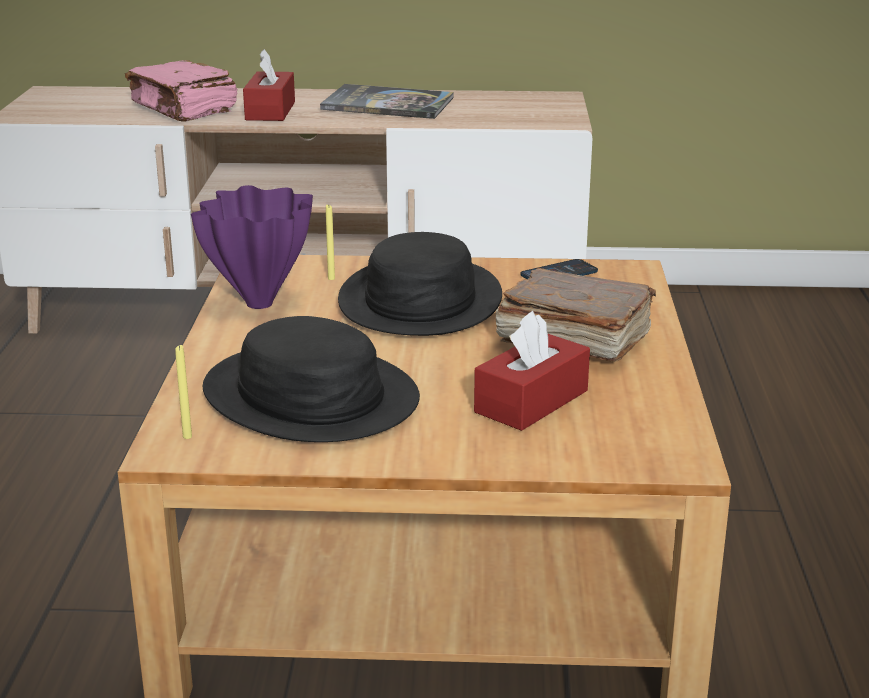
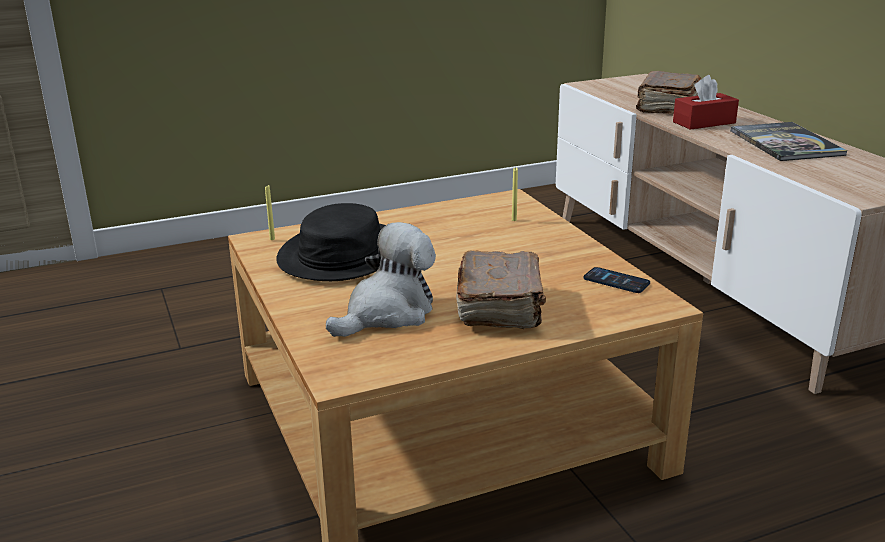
camera: 65 degrees right, 0 degrees up
(183, 109) = (666, 106): pink book -> brown book
(262, 303) = (455, 213): purple vase -> none
(419, 300) = (510, 250): black hat -> none
(531, 401) = (388, 313): red tissue box -> plush toy

